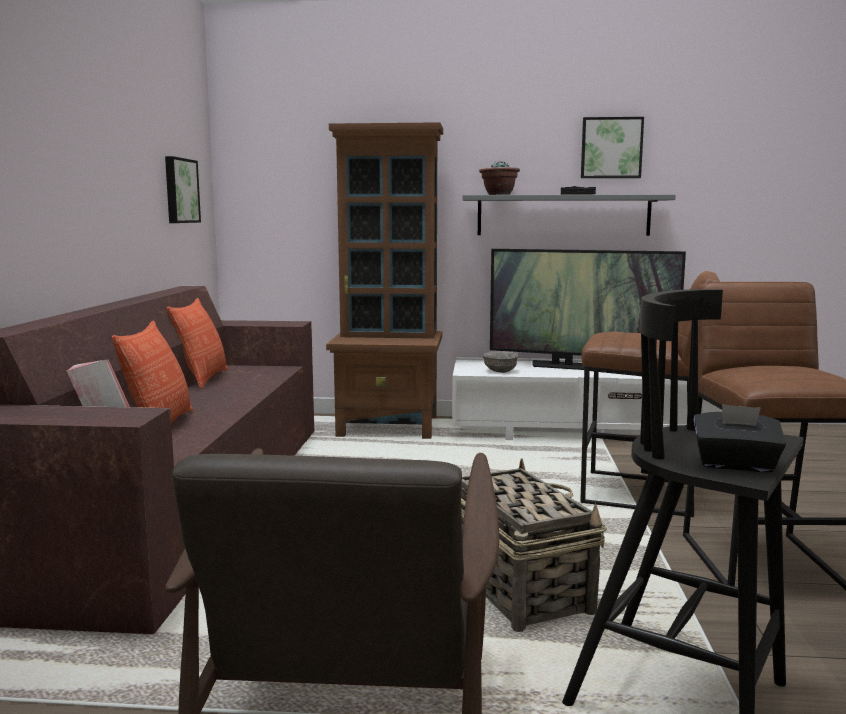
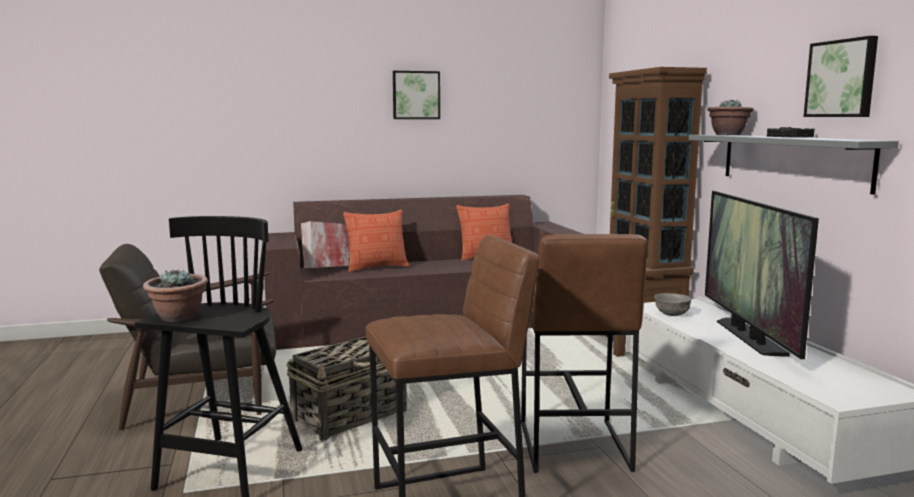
camera: 70 degrees right, 0 degrees up
(180, 191) = (534, 128): picture -> picture (416, 95)
(735, 465) = (178, 317): black tissue box -> potted plant

